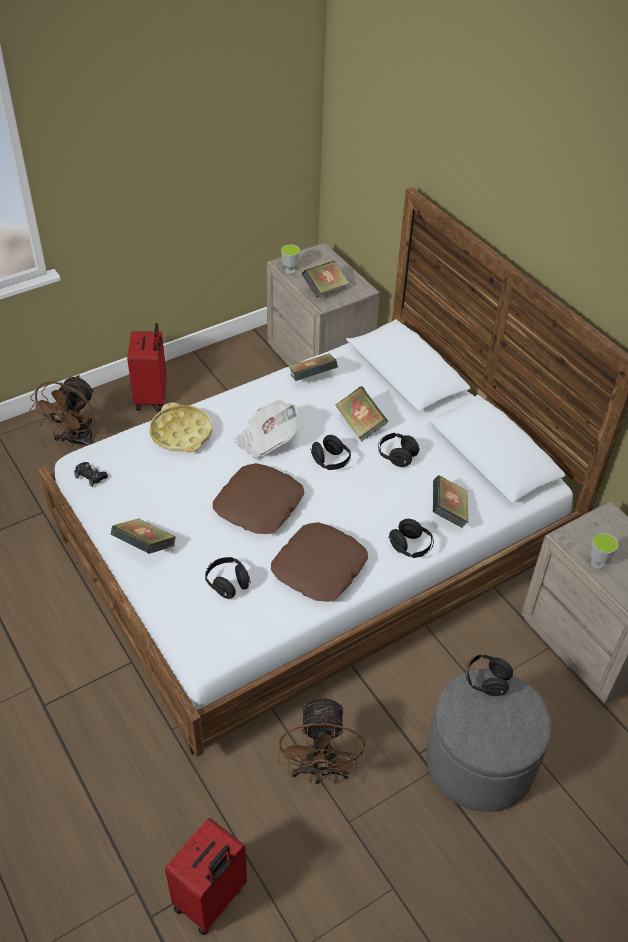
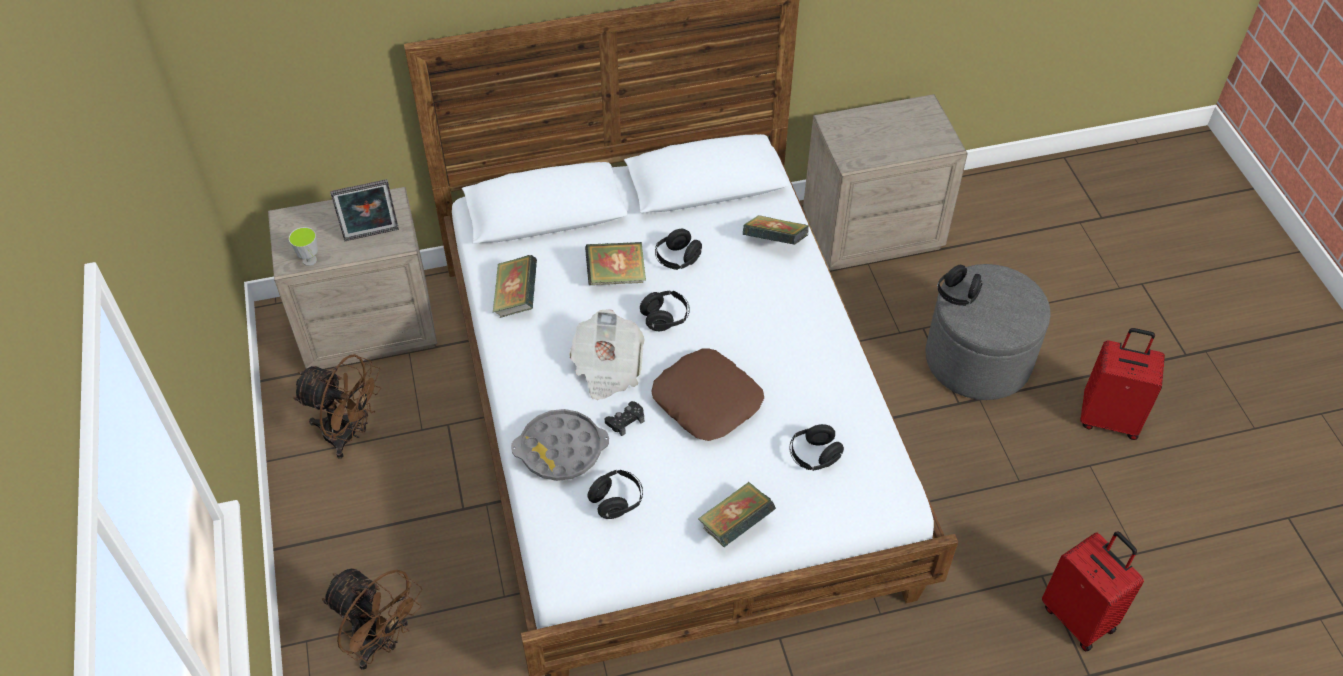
camera: 70 degrees left, 5 degrees up
(91, 476) = (597, 563): black game controller -> black game controller (625, 421)
(152, 397) = (338, 530): red suitcase -> red suitcase (1109, 418)
(181, 433) = (561, 450): yellow tray -> grey tray
(320, 568) = (816, 369): brown pillow -> none
(320, 771) = (961, 489): brown fan -> brown fan (349, 434)
(325, 290) = (372, 236): book -> picture frame
(410, 547) = (811, 286): black headphones -> black headphones (616, 501)
(597, 563) = (887, 152): cup -> none

